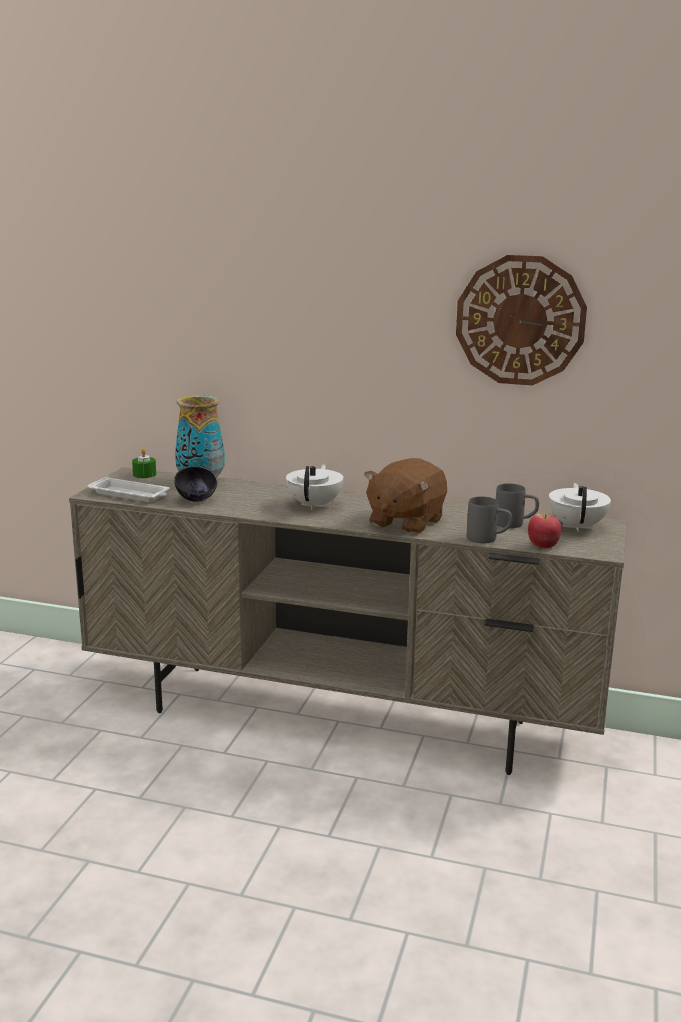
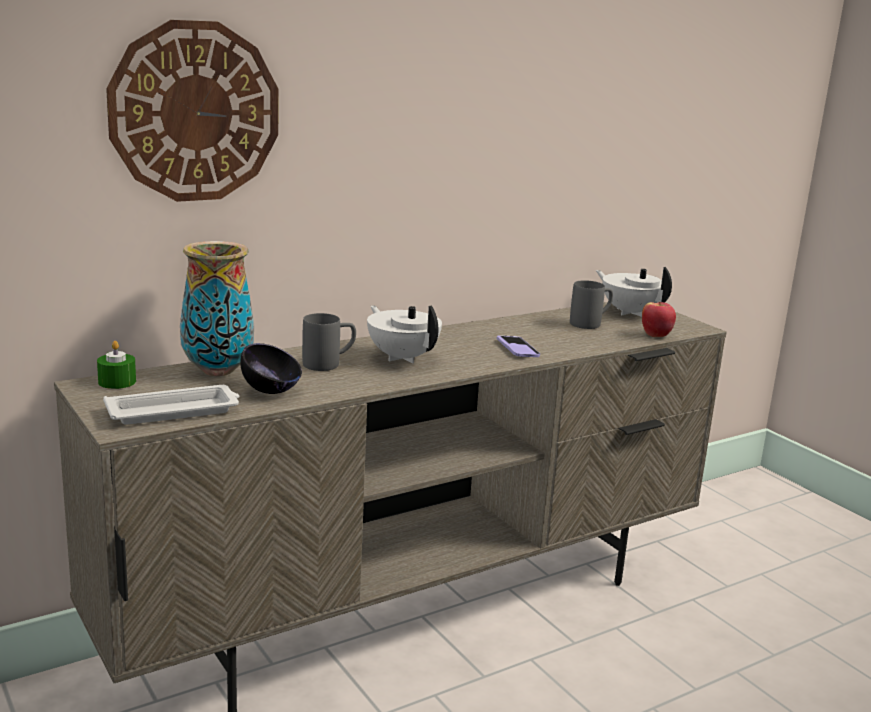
camera: 50 degrees left, 0 degrees up
(405, 522) = (517, 348): brown plush toy -> phone
(488, 539) = (611, 342): grey mug -> grey mug (329, 364)
(520, 320) = (555, 101): wall clock -> wall clock (195, 112)

